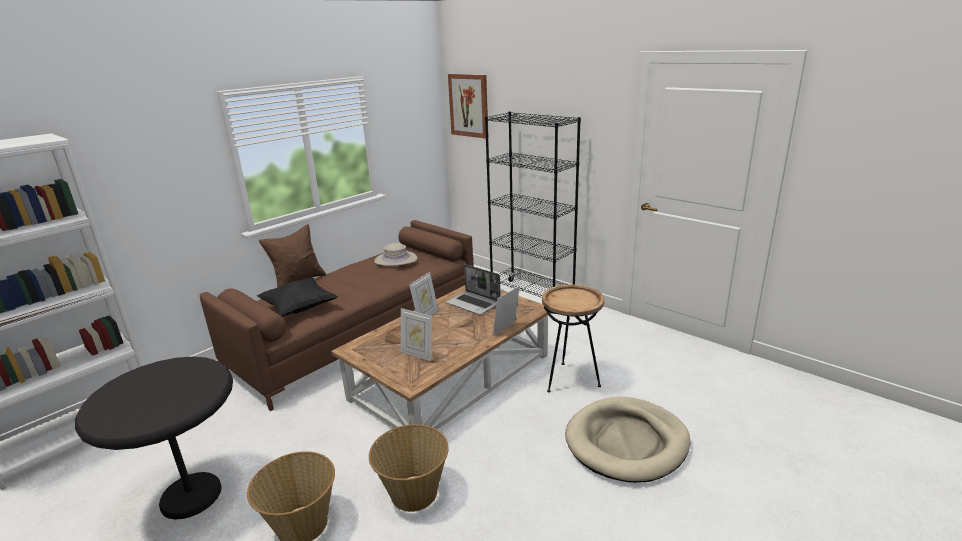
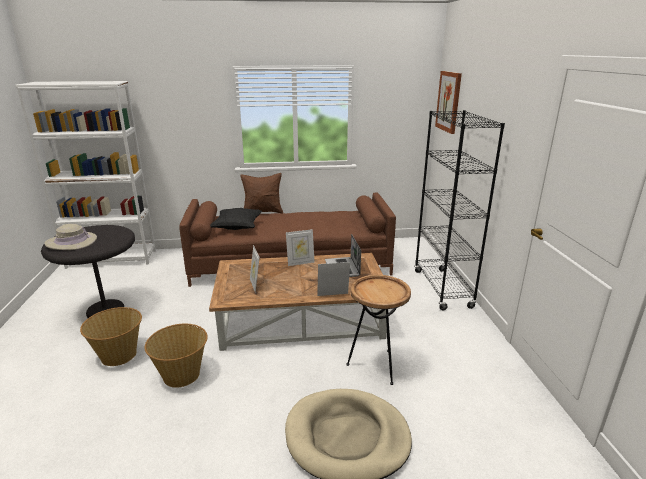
camera: 40 degrees right, 0 degrees up
(396, 260) = (335, 218): beige hat -> beige hat (71, 242)

